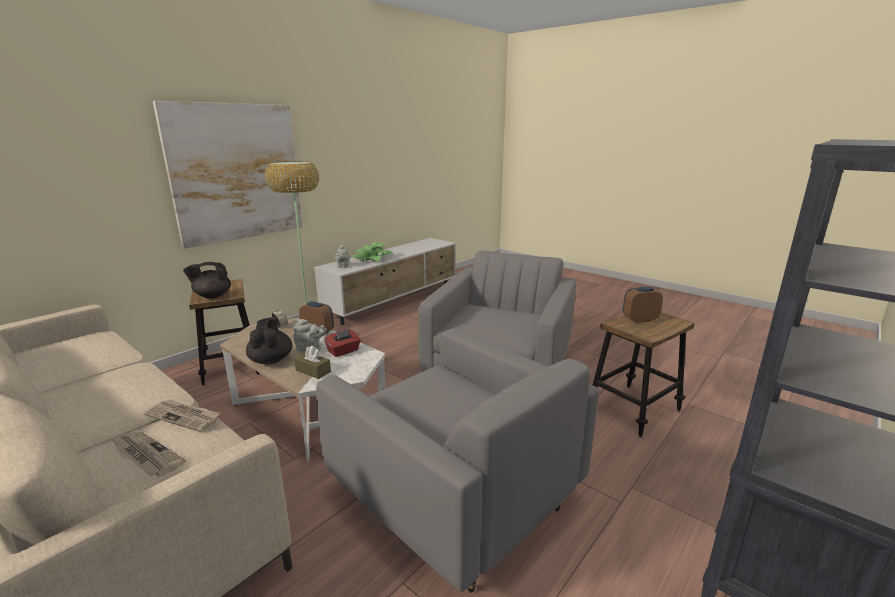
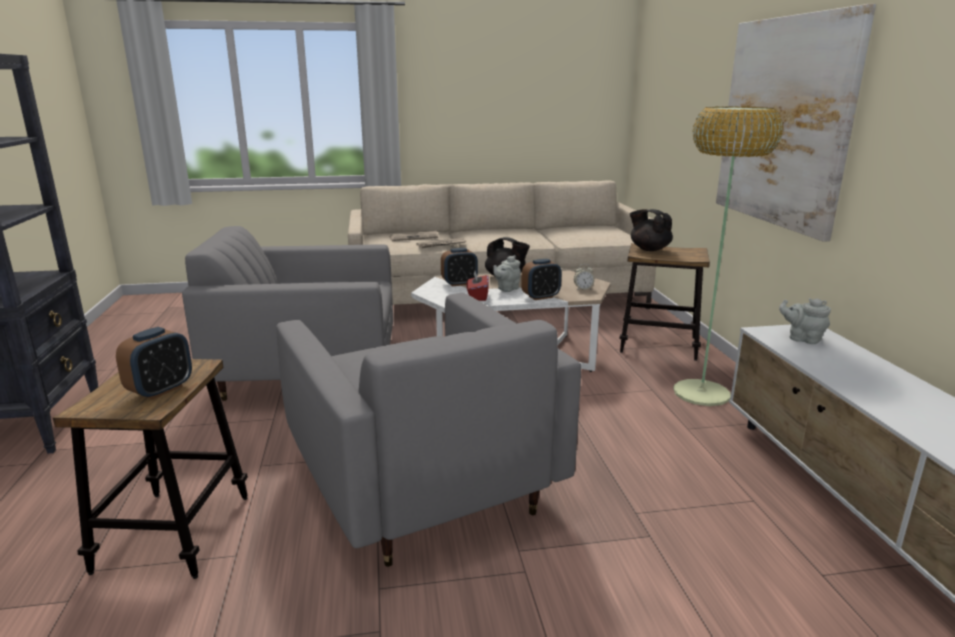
camera: 130 degrees right, 0 degrees up
(212, 296) = (649, 249): black teapot -> black teapot turned 60 degrees counterclockwise
(313, 371) = (459, 283): brown tissue box -> alarm clock
(372, 259) = (855, 371): potted plant -> none

